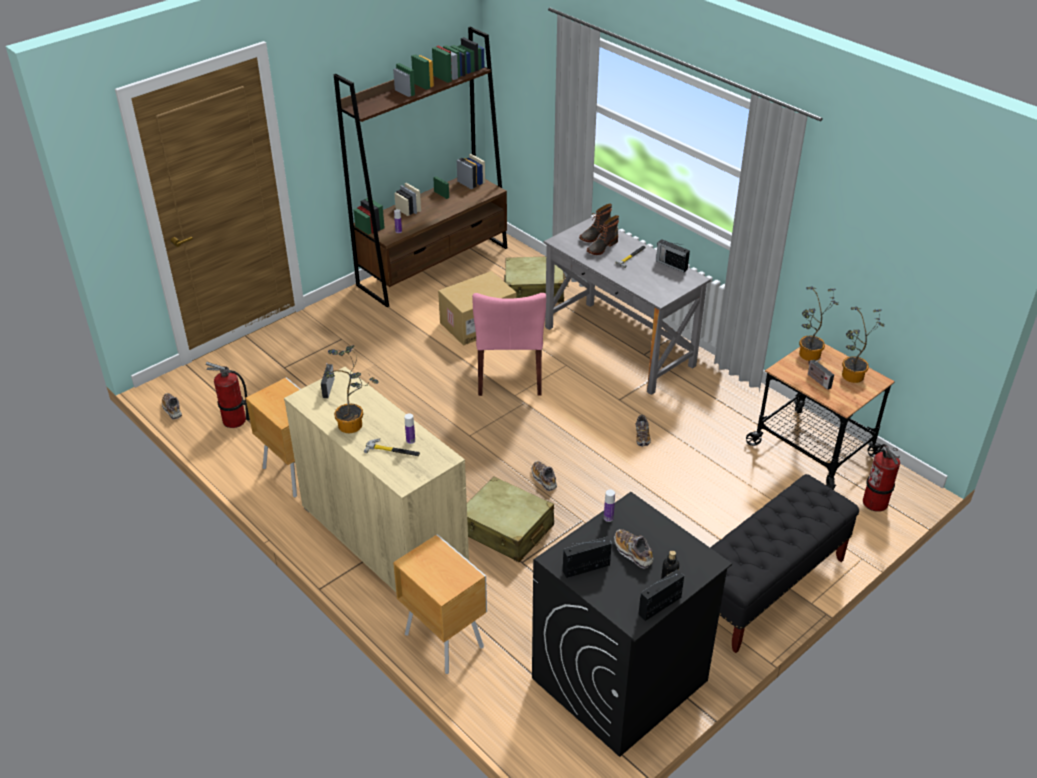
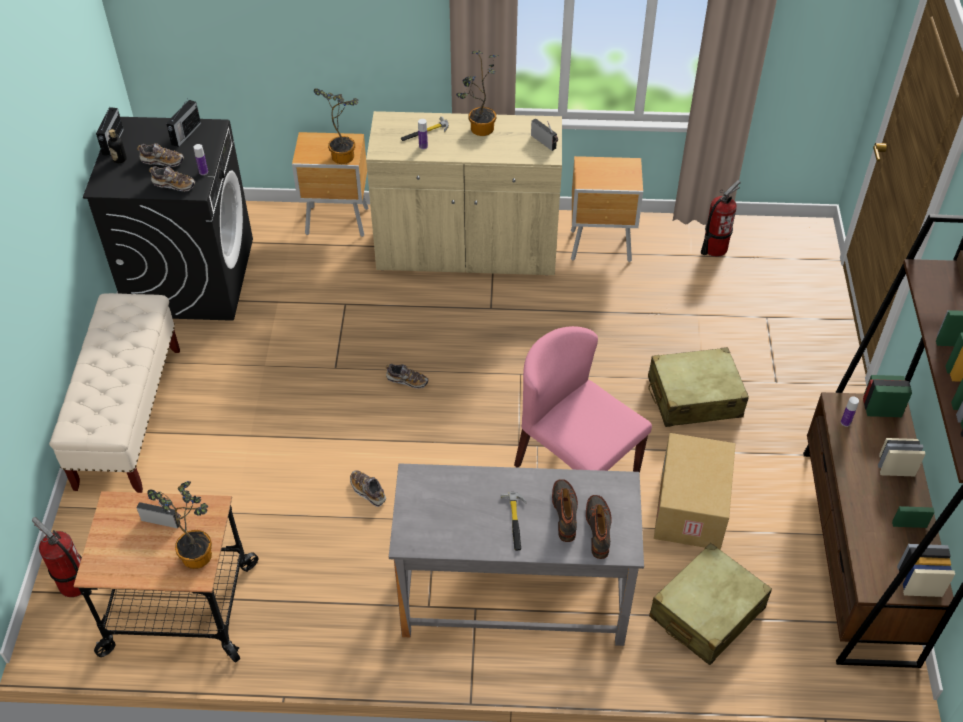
camera: 135 degrees right, 10 degrees up
(172, 409) = (772, 222): shoe -> shoe (174, 185)
(506, 530) = (386, 318): beige suitcase -> beige suitcase (694, 397)
(671, 264) = (456, 545): radio -> none
(765, 587) = (129, 417): black bench -> beige bench
(850, 377) = (128, 553): potted plant -> potted plant (343, 154)

